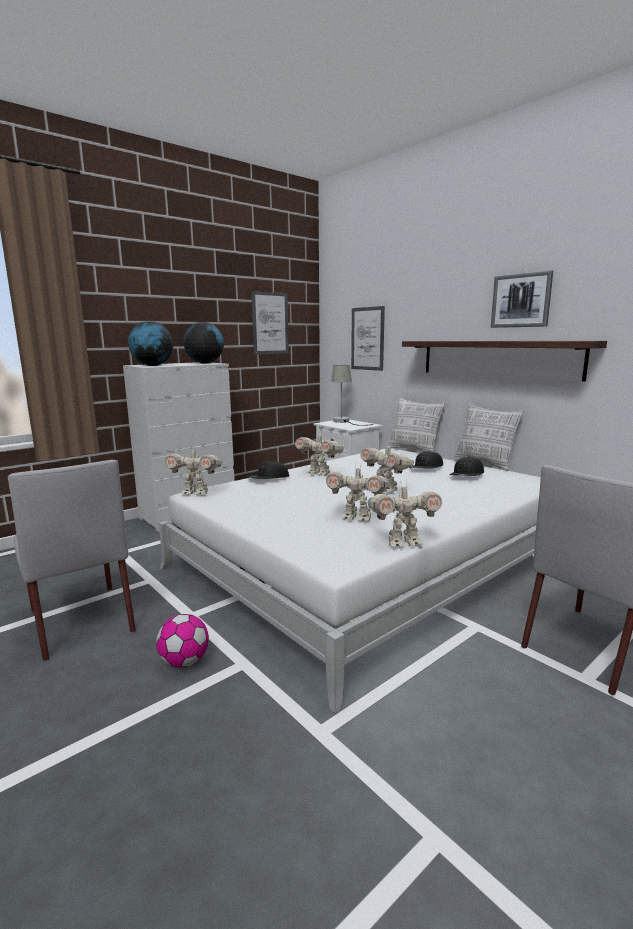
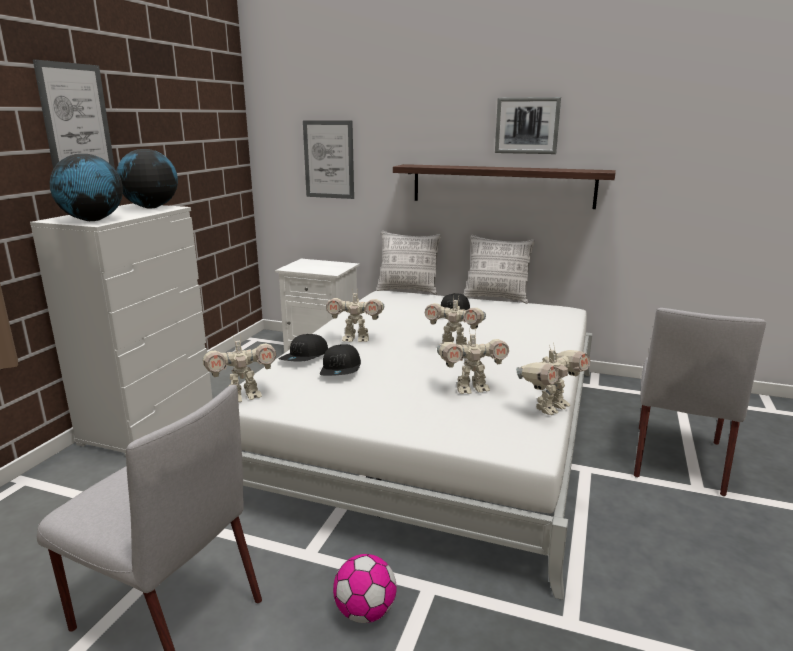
camera: 30 degrees left, 5 degrees up
(270, 323) = (199, 141): picture -> picture (76, 120)
(344, 422) = (309, 263): grey table lamp -> none
(467, 475) = (505, 315): black cap -> black cap (341, 369)

